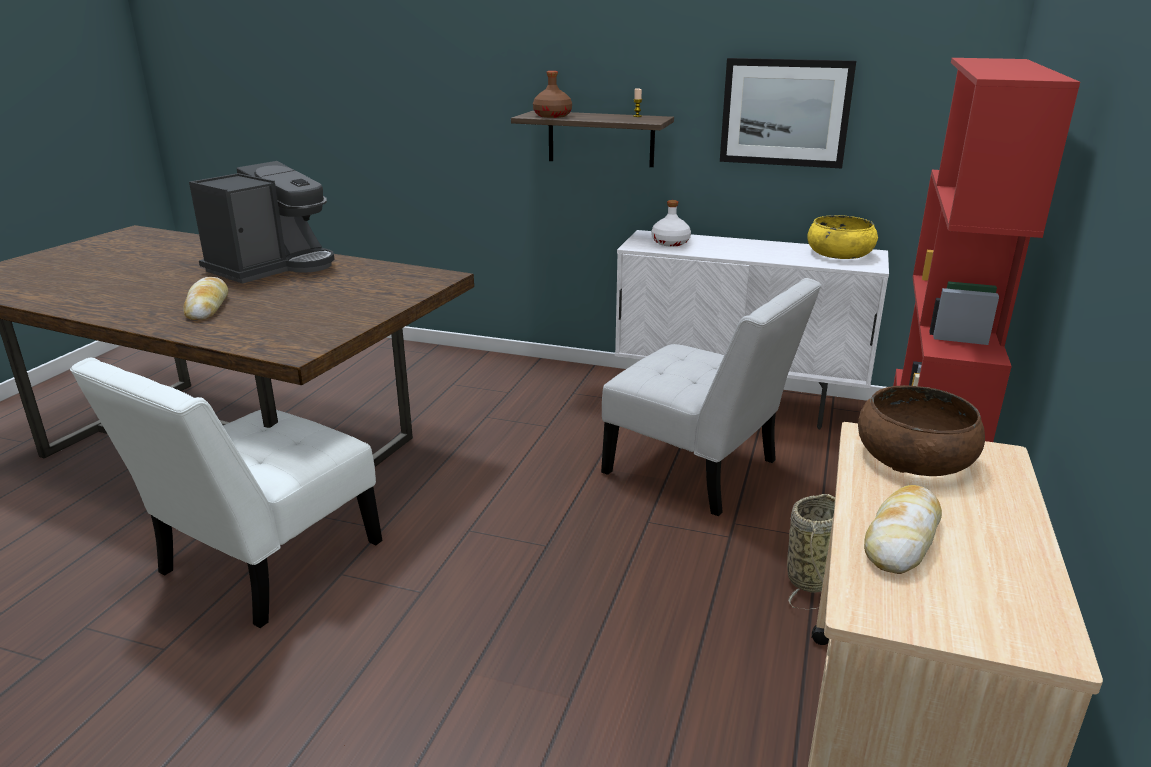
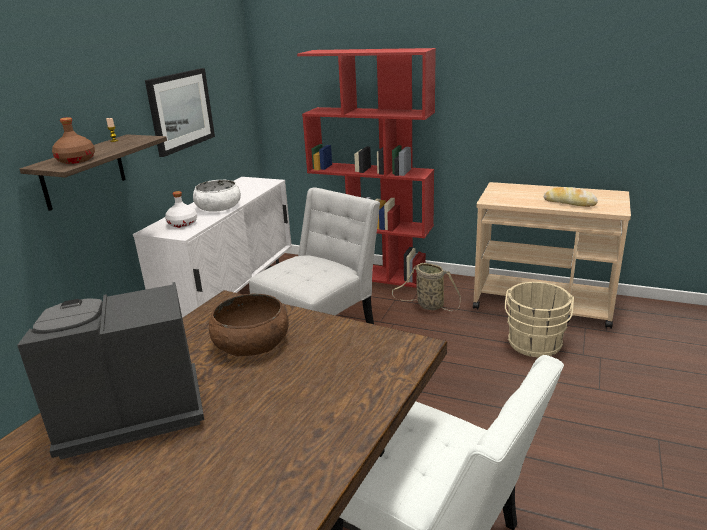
camera: 85 degrees left, 0 degrees up
(207, 306) = (276, 431): bread -> none
(272, 267) = (127, 413): coffee machine -> coffee machine turned 60 degrees counterclockwise
(686, 715) = (534, 345): none -> beige bucket
(737, 251) = (218, 207): none -> white bowl
(839, 254) = (242, 185): yellow bowl -> none
(914, 457) = (506, 196): brown bowl -> brown bowl (251, 342)

